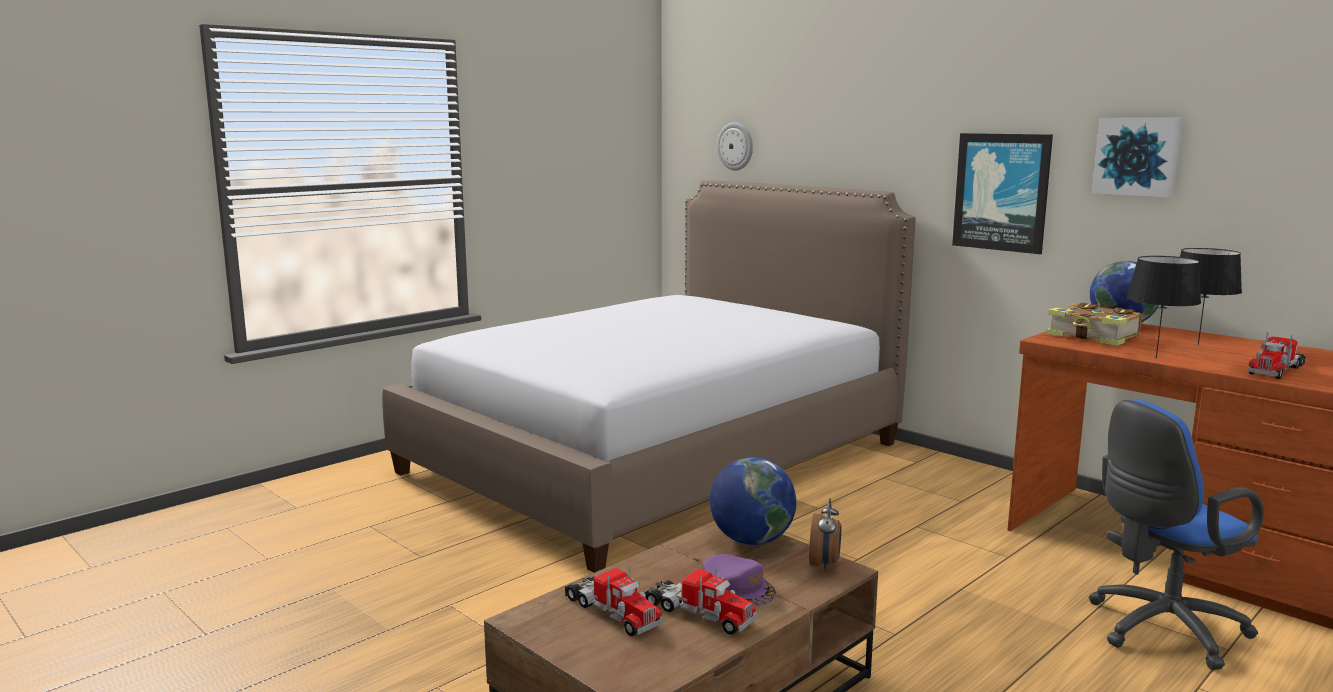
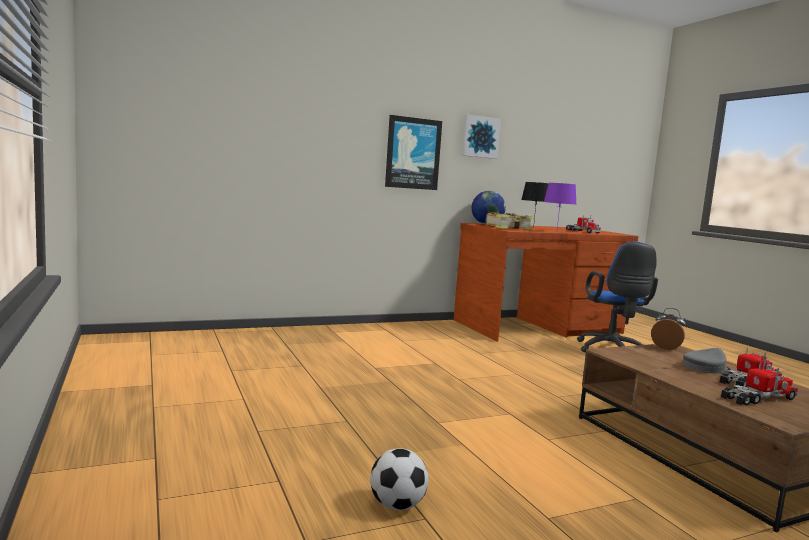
camera: 70 degrees left, 5 degrees down
(435, 544) = (397, 505): none -> football
(657, 457) = (285, 378): bed -> none
(735, 146) = (186, 104): wall clock -> none
(738, 587) = (706, 367): purple cap -> grey cap
(751, 540) = (632, 353): globe -> none
(1155, 358) = (556, 232): black table lamp -> purple table lamp

